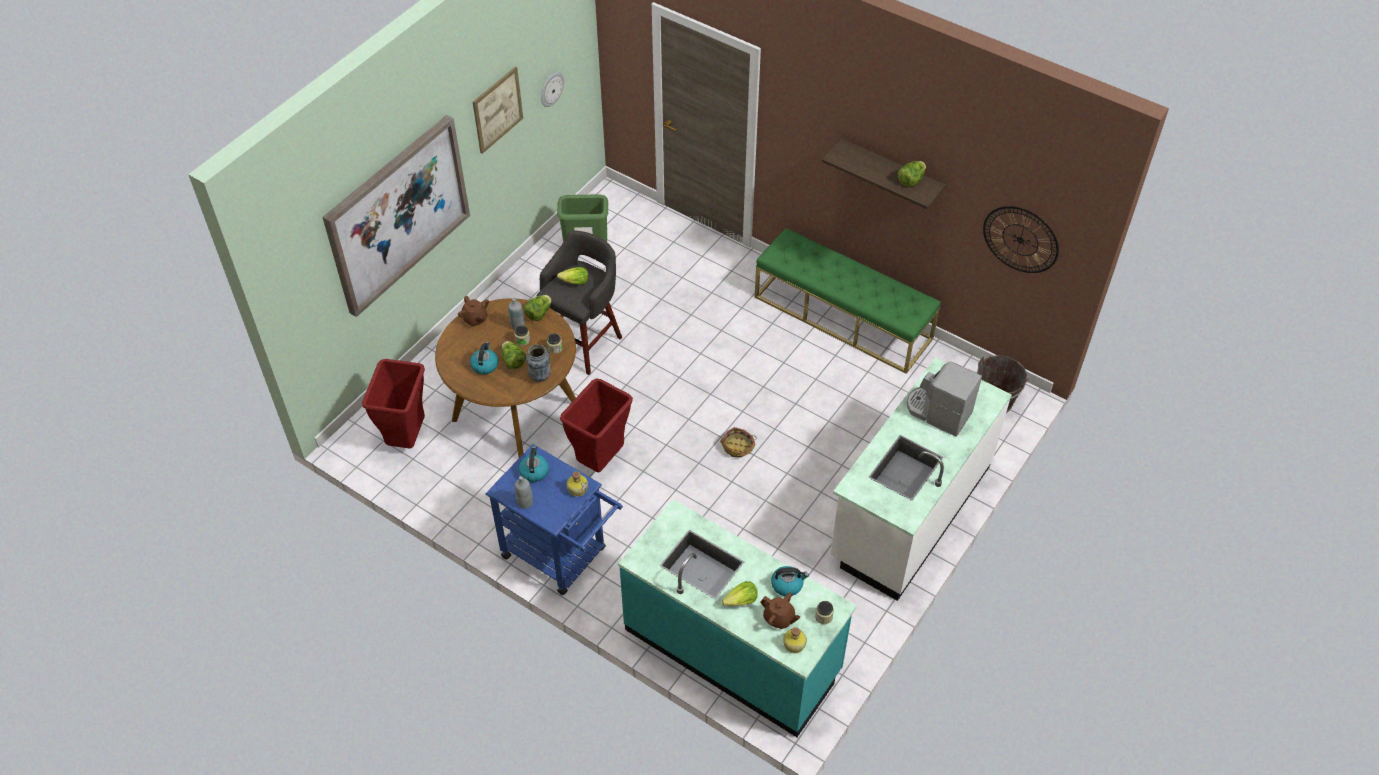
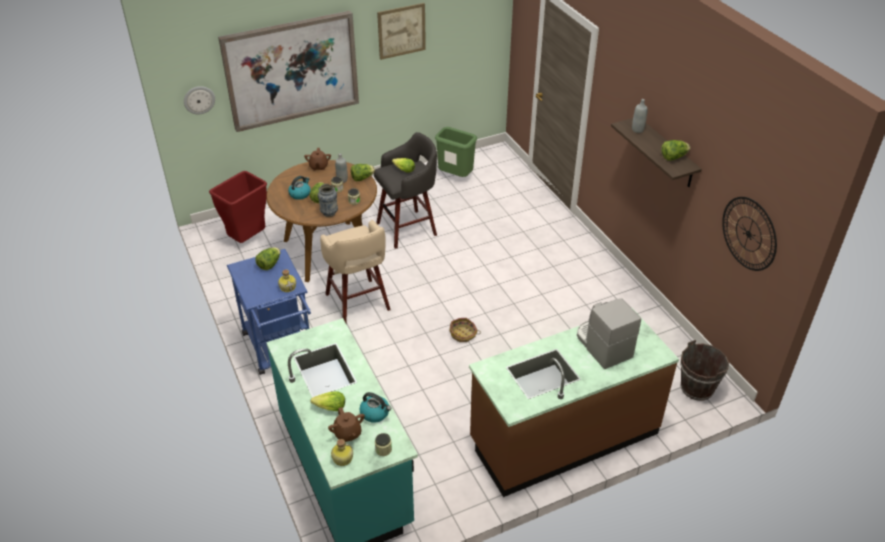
camera: 30 degrees right, 10 degrees down
(525, 502) = (245, 281): grey bottle -> grey bottle (637, 130)
(534, 471) = (269, 264): kettle -> lettuce
(551, 89) = (458, 39): wall clock -> wall clock (199, 99)
(601, 461) = (358, 303): red trash can -> beige stool
(843, 317) = (611, 283): green bench -> none
(909, 512) = (563, 436): white counter -> brown counter

